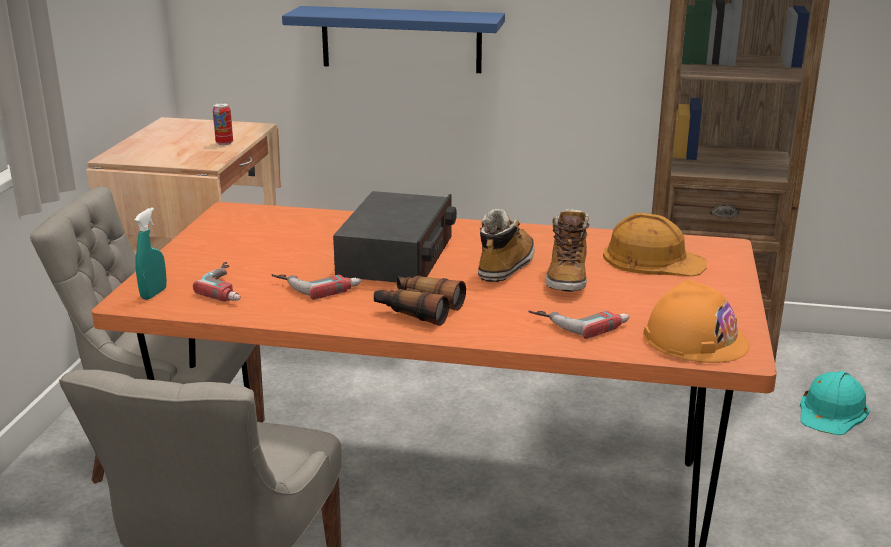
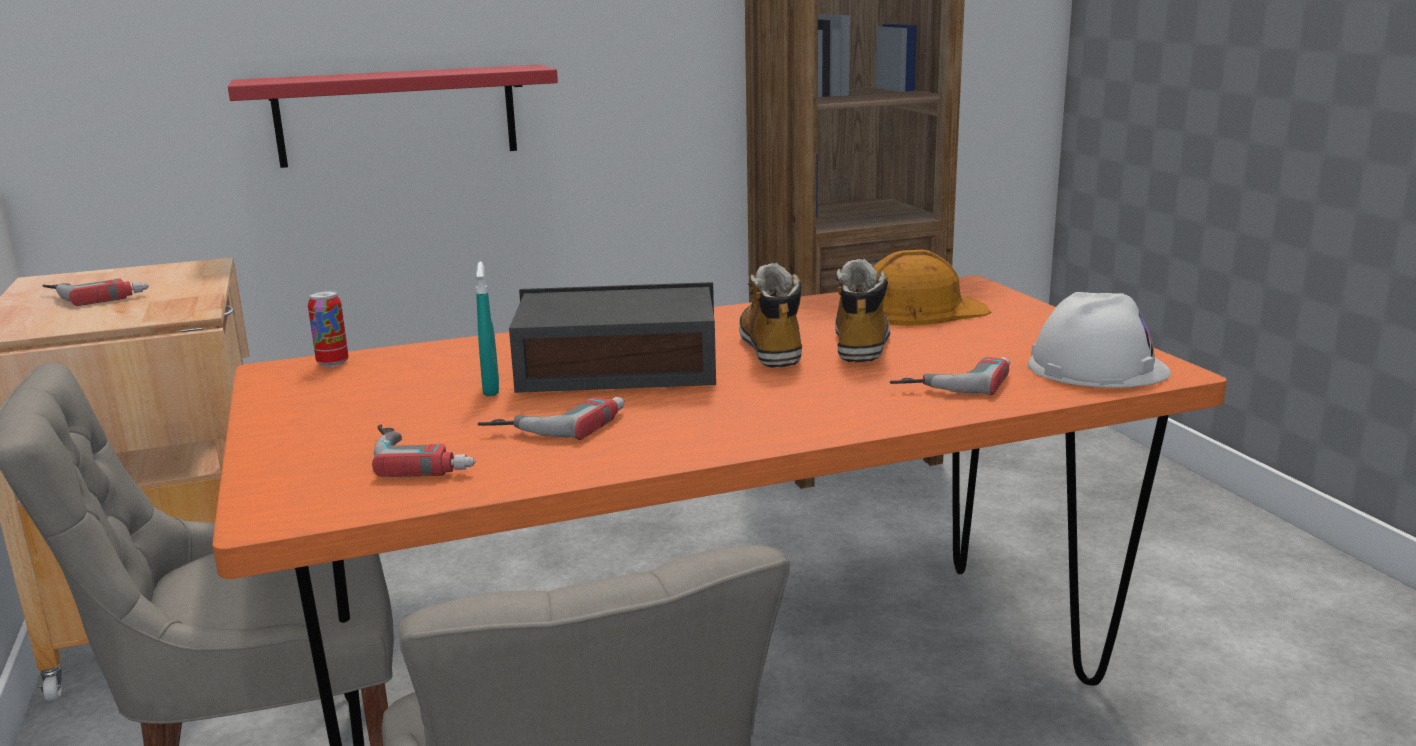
camera: 30 degrees left, 5 degrees down
(154, 294) = (303, 495): turquoise spray bottle -> turquoise spray bottle (491, 389)
(181, 139) = (97, 294): none -> power drill
(224, 143) = (182, 288): can -> can (332, 363)
(397, 257) = (618, 369): radio -> radio turned 75 degrees counterclockwise
(401, 39) = (397, 115): blue shelf -> red shelf
(418, 309) = (741, 416): binoculars -> none
(567, 278) = (861, 345): boot -> boot turned 150 degrees counterclockwise
(695, 339) = (1097, 368): orange hard hat -> white hard hat
(832, 411) = (1028, 476): turquoise hard hat -> none

